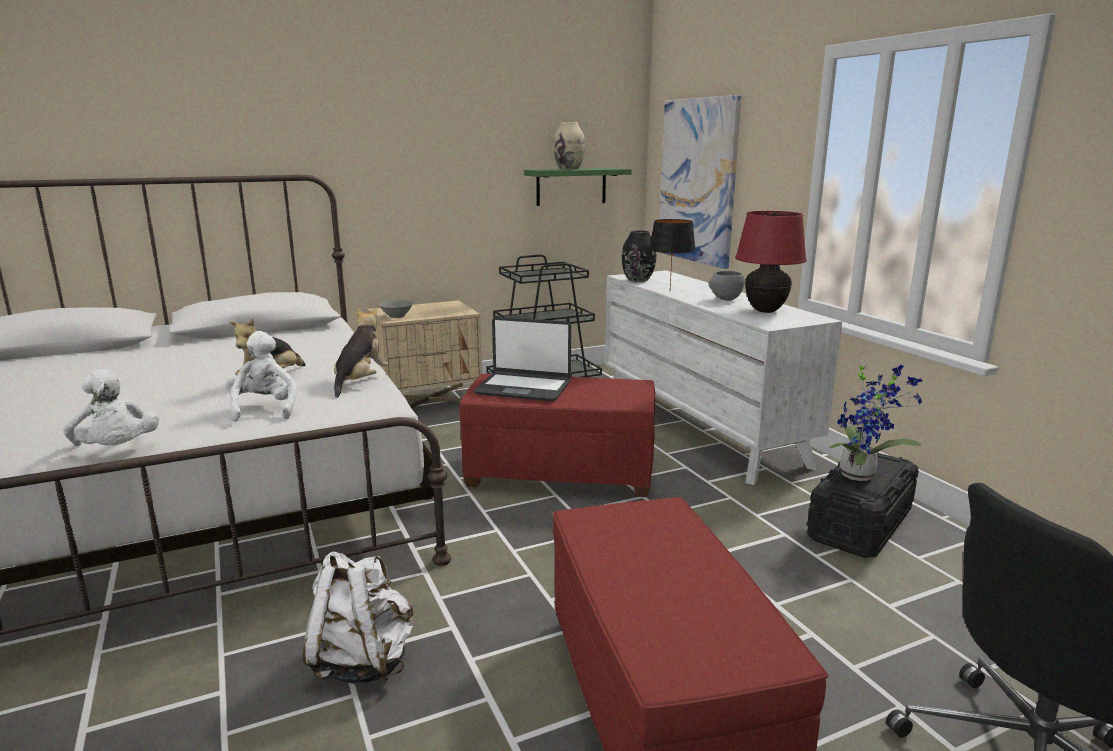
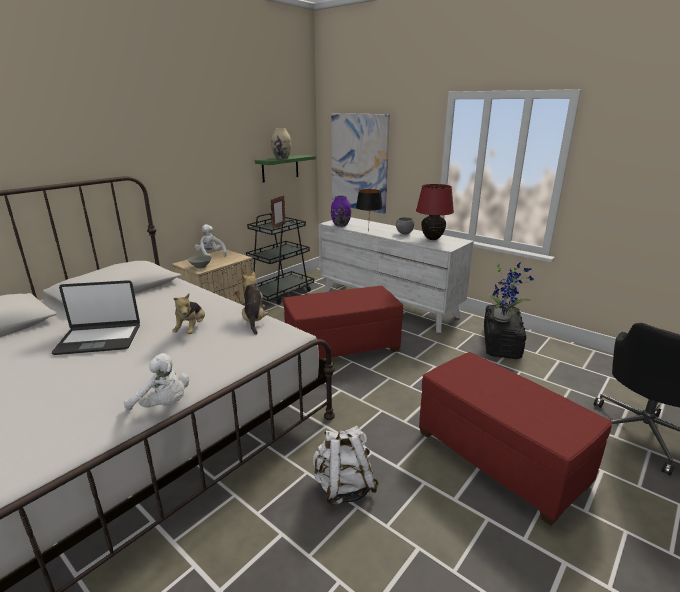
camera: 25 degrees left, 5 degrees up
(264, 409) = (221, 353): white plush toy -> white plush toy (210, 255)
(523, 388) = (320, 303): laptop -> laptop (99, 339)
(544, 275) = (278, 227): none -> picture frame
(638, 280) = (341, 225): black vase -> purple vase

